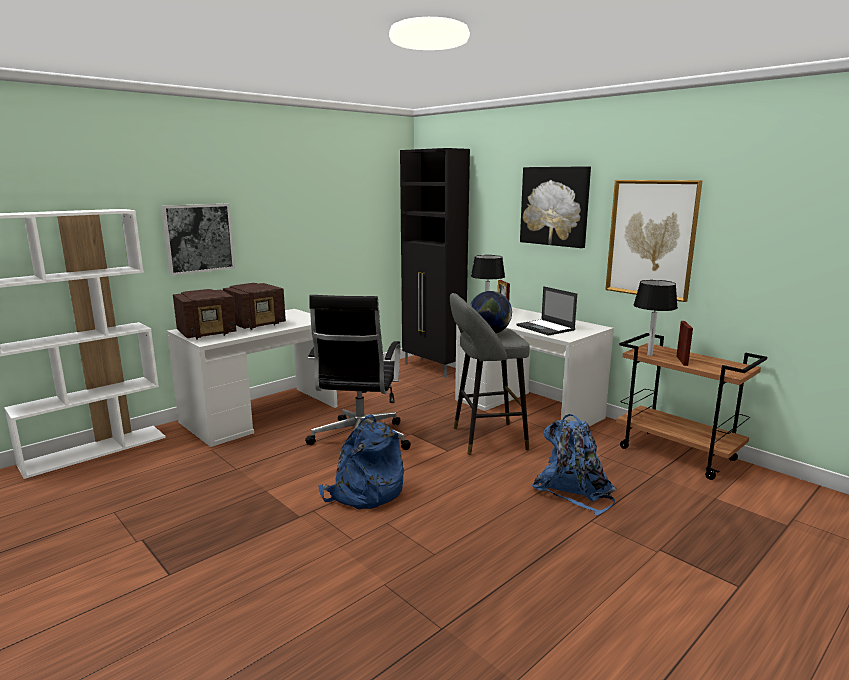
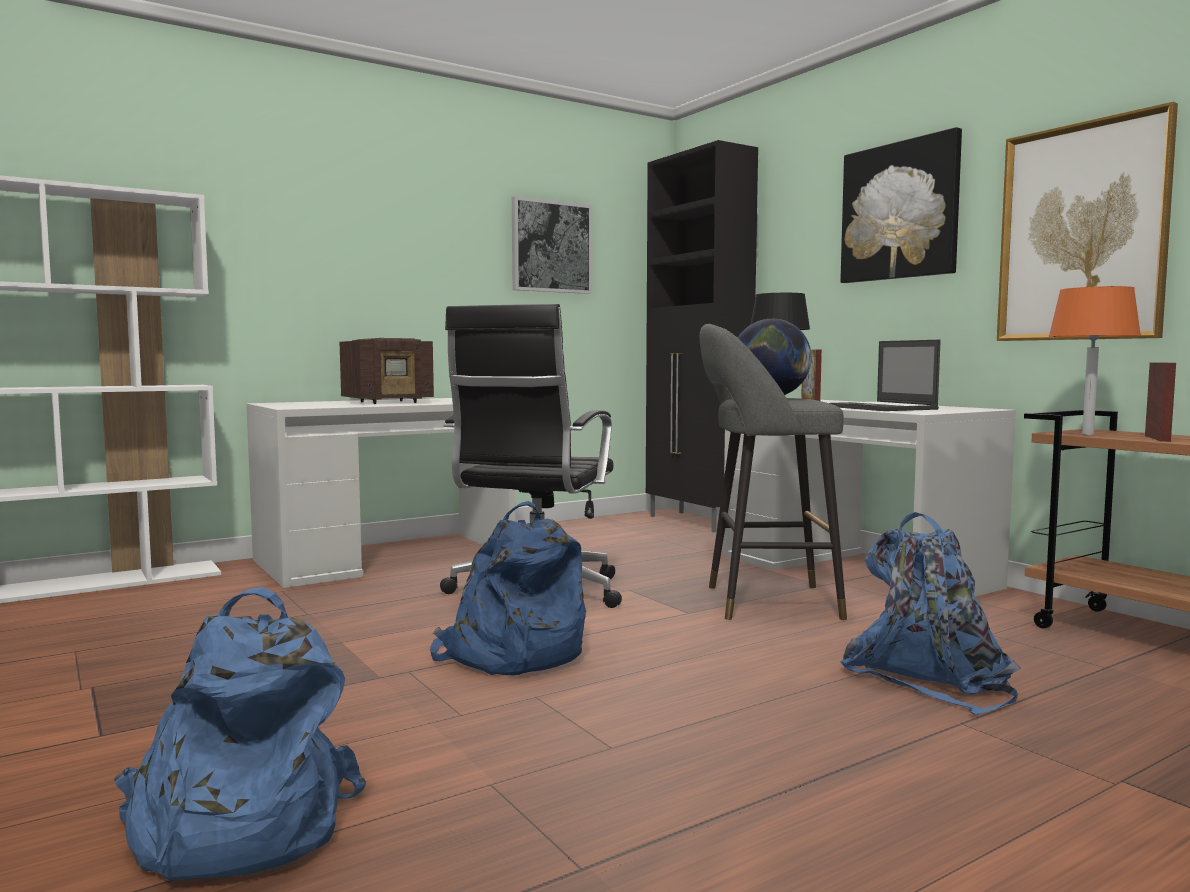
camera: 10 degrees right, 10 degrees down
(198, 238) = (311, 265): picture -> picture (551, 247)
(208, 333) = (304, 404): radio -> none
(274, 625) = (237, 827): none -> blue backpack
(650, 355) = (1088, 434): black table lamp -> orange table lamp

